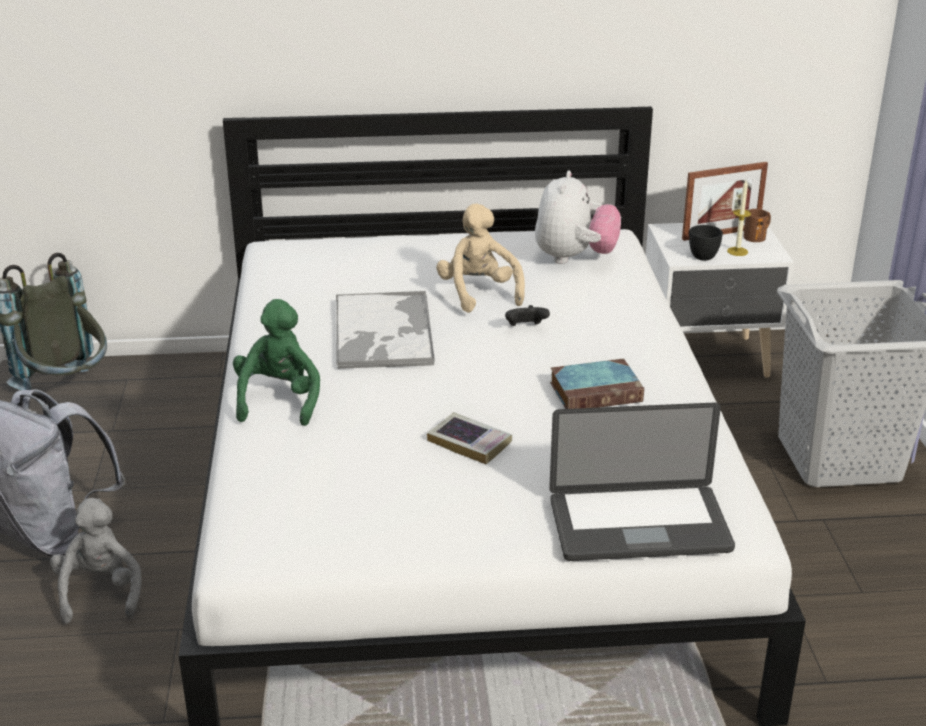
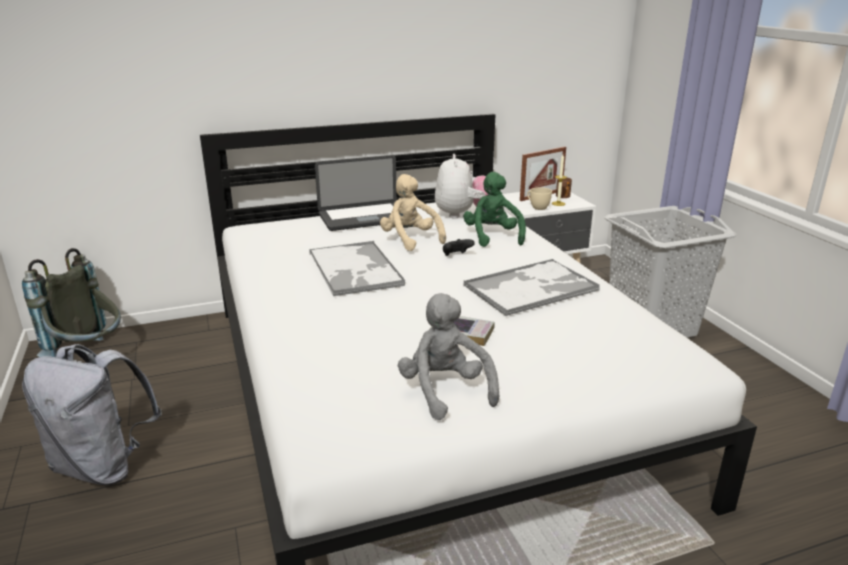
camera: 15 degrees left, 5 degrees down
(100, 592) = (156, 508): grey plush toy -> grey plush toy (445, 391)
(279, 400) = (296, 323): green plush toy -> green plush toy (492, 237)
(597, 391) = (531, 288): book -> tray
(639, 526) = (627, 372): laptop -> laptop (364, 218)
(700, 255) = (537, 207): black cup -> beige cup

